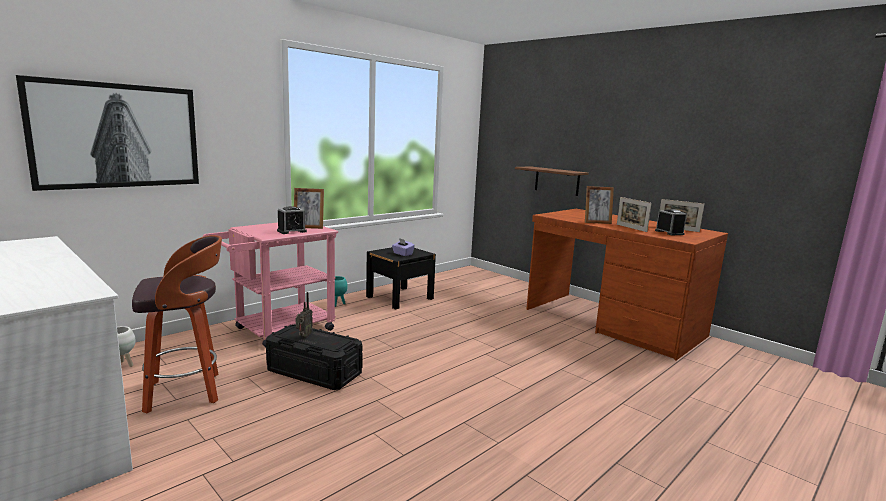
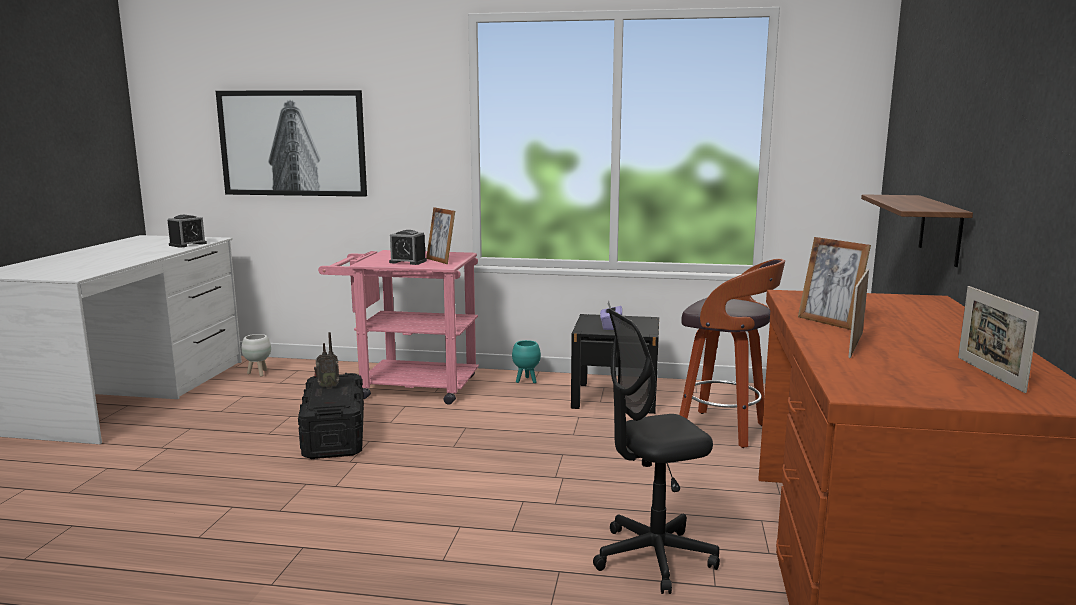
camera: 55 degrees right, 0 degrees up
(186, 392) = (236, 409): stool -> stool (724, 430)
(568, 349) = (653, 558): none -> black office chair
(669, 232) = (909, 372): alarm clock -> alarm clock (188, 244)

